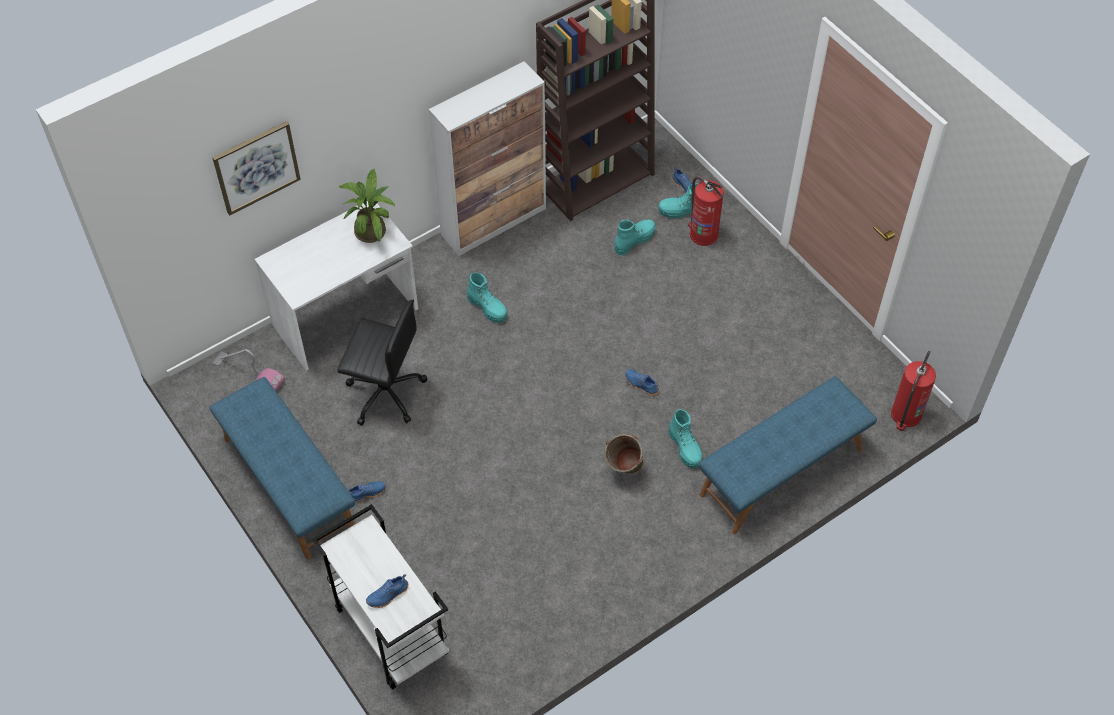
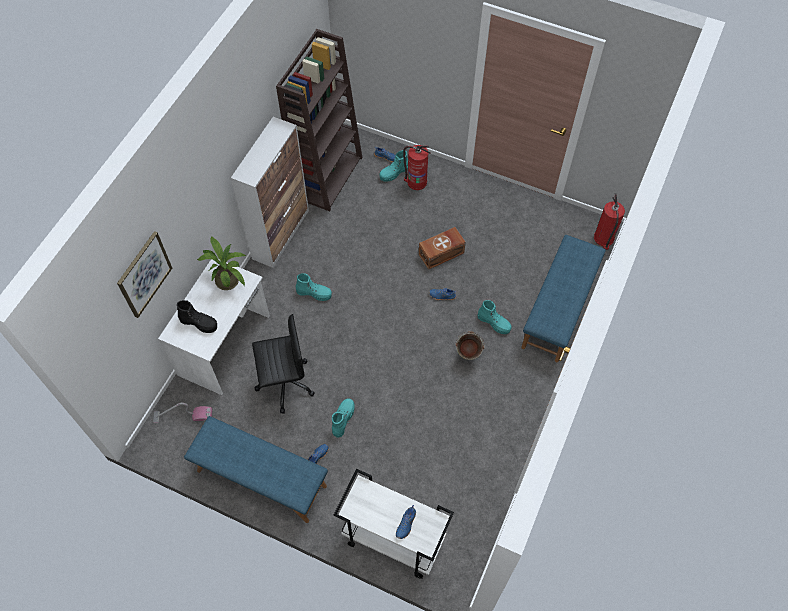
camera: 30 degrees left, 5 degrees up
(309, 263) = (199, 323): none -> black boot
(634, 240) = (377, 205): turquoise boot -> turquoise boot (343, 419)
(676, 334) = (442, 254): none -> brown storage box

